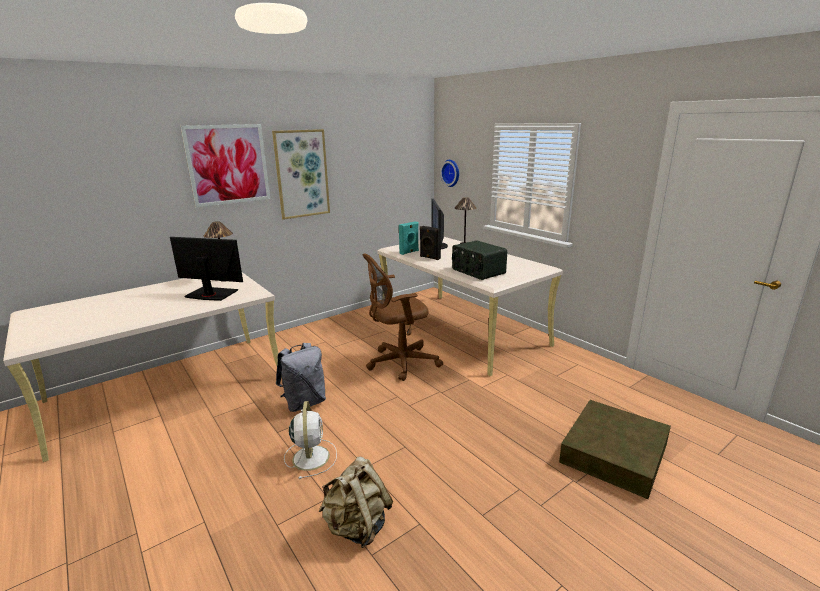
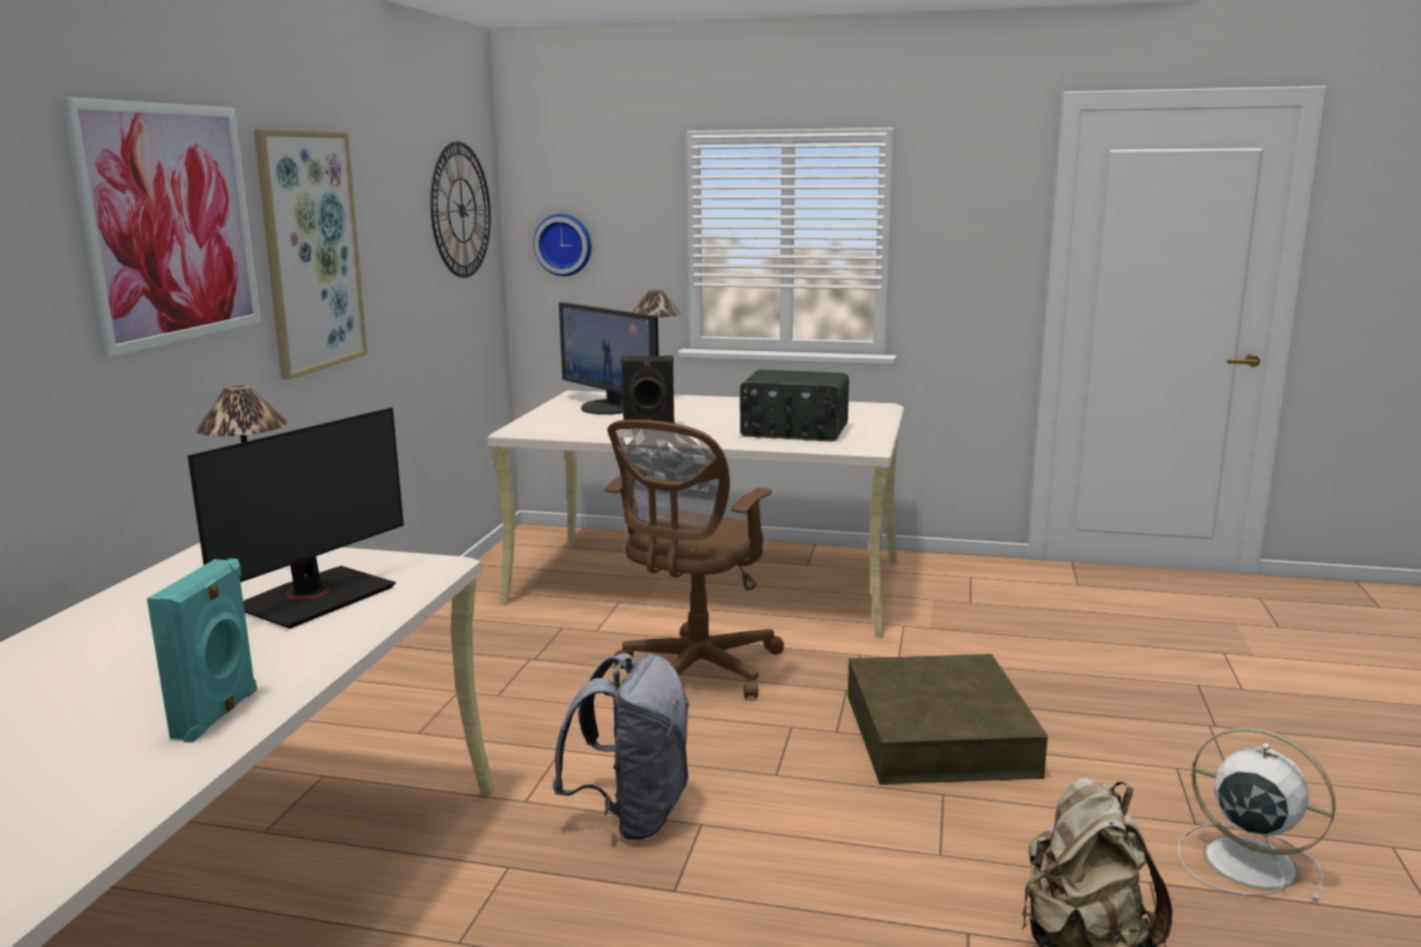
camera: 40 degrees left, 5 degrees down
(211, 294) = (315, 597): monitor -> monitor turned 150 degrees clockwise
(311, 456) = (820, 891): white fan -> white fan (1245, 861)
(402, 157) = (461, 210): none -> wall clock
(409, 252) = (582, 426): turquoise speaker -> turquoise speaker (218, 715)
(613, 453) = (1192, 672): brown storage box -> brown storage box (938, 734)

